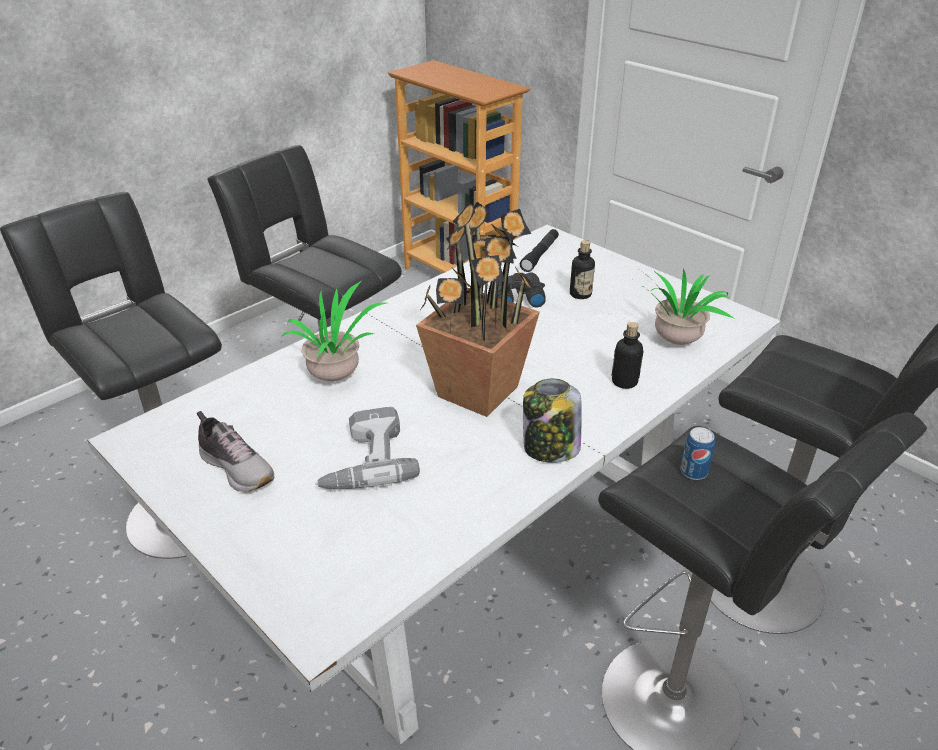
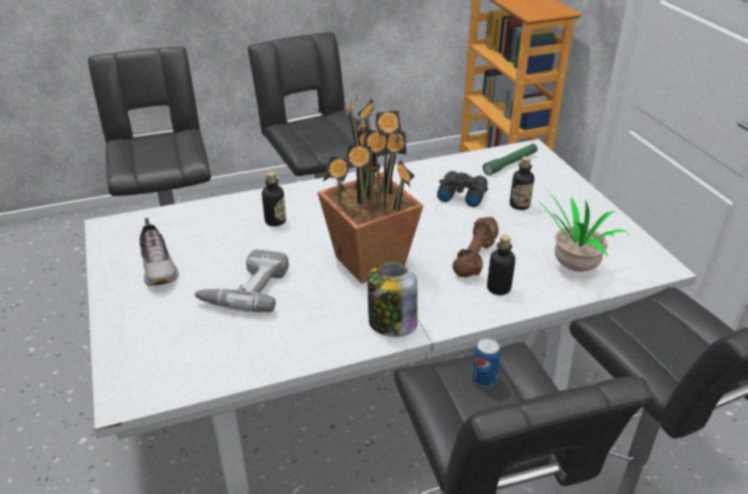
camera: 25 degrees right, 0 degrees up
(338, 376) = (275, 221): potted plant -> bottle
(540, 255) = (510, 164): black flashlight -> green flashlight
(580, 358) = (476, 258): none -> brown dumbbell

